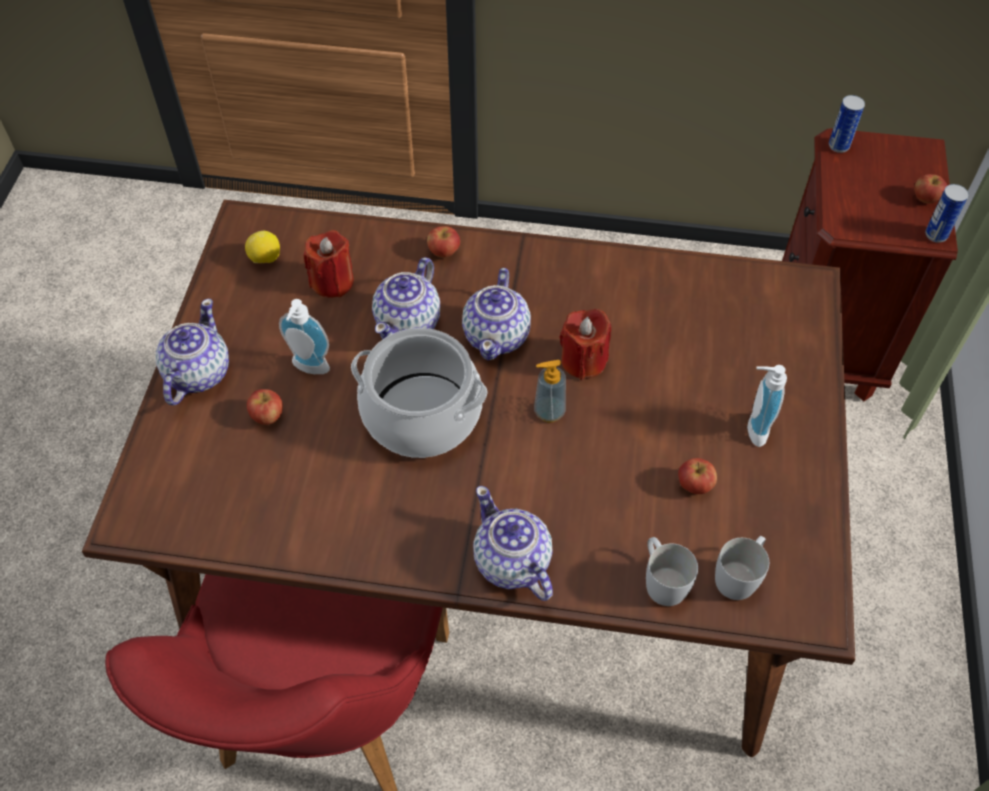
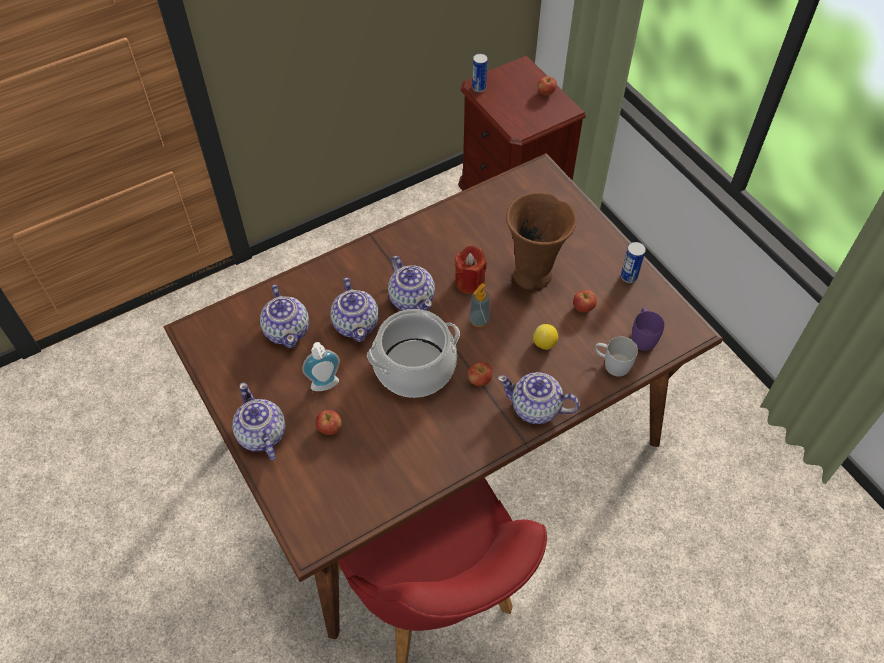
camera: 40 degrees left, 0 degrees up
(265, 259) = (232, 343): lemon -> lemon (544, 344)
(332, 282) = (287, 330): red candle -> teapot
(443, 252) = (335, 272): apple -> apple (479, 380)
(669, 405) = (533, 276): none -> brown vase
(740, 575) = (643, 336): white mug -> purple mug
(752, 429) = (583, 261): soap dispenser -> none
(936, 235) = (567, 109): can -> can (628, 277)

